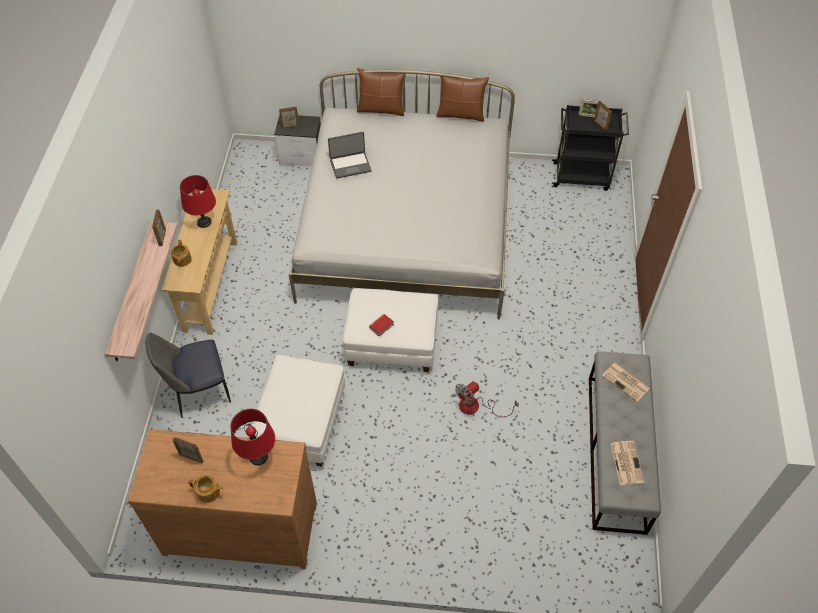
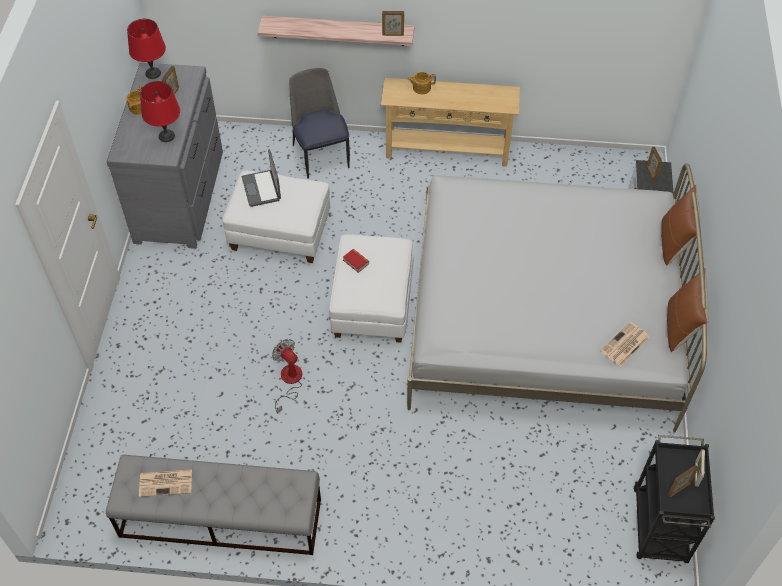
camera: 90 degrees right, 0 degrees up
(204, 222) = (472, 98): red table lamp -> red table lamp (153, 73)
(240, 525) = (181, 196): brown dresser -> grey dresser
(350, 165) = (569, 213): laptop -> laptop (262, 188)
(626, 382) = (269, 496): newspaper -> newspaper (624, 345)

